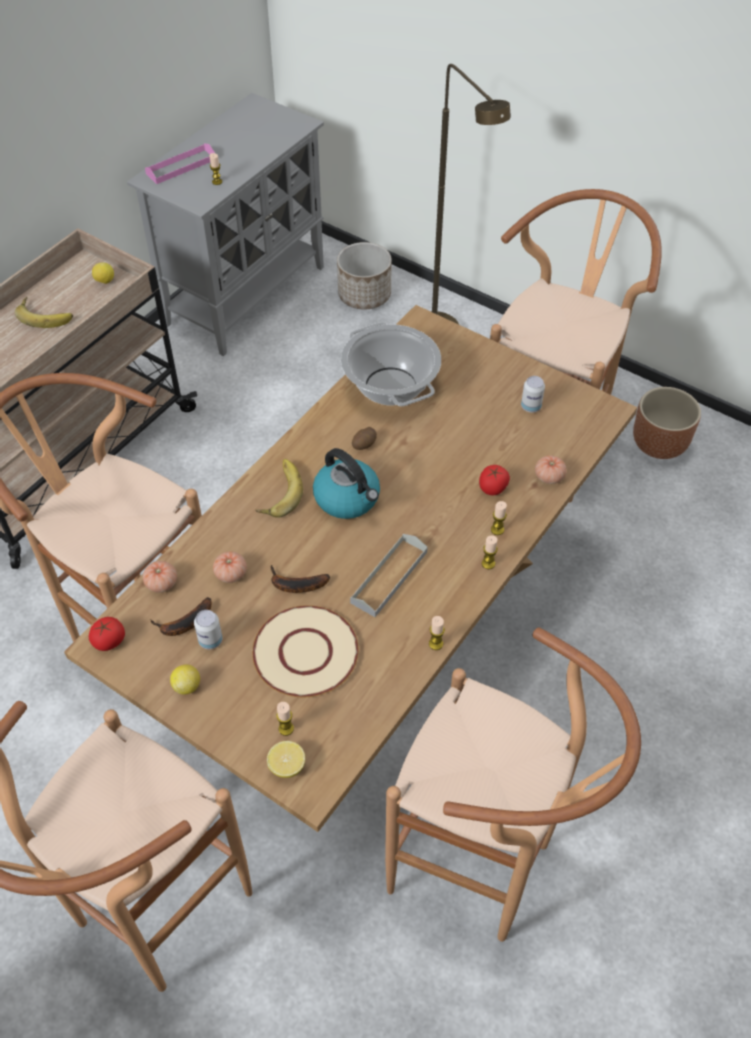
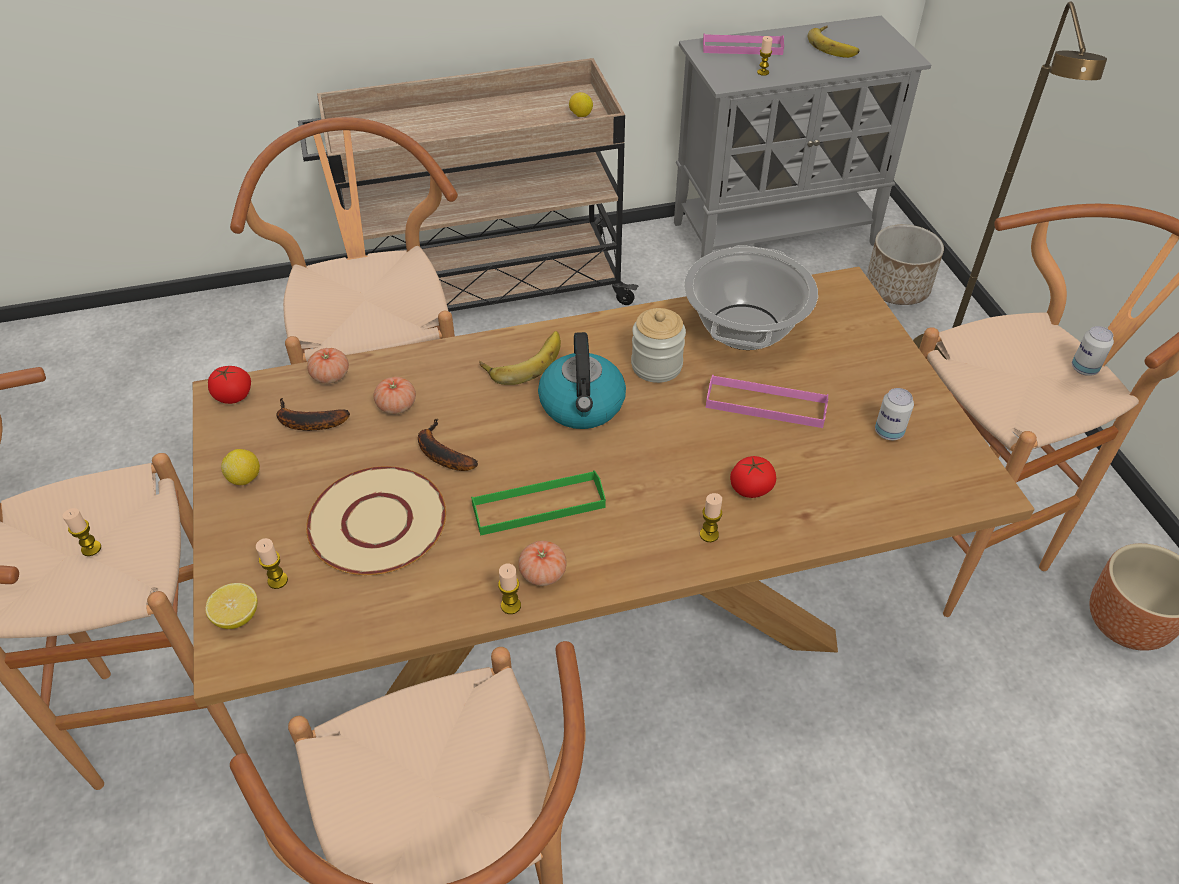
camera: 40 degrees right, 5 degrees down
(45, 315) = (502, 119): banana -> banana (834, 46)
(210, 640) = (311, 452): can -> can (1084, 369)
(364, 444) = (656, 366): potato -> jar
(389, 577) = (538, 506): grey tray -> green tray
(451, 431) = (766, 405): none -> pink tray
(488, 563) = (659, 563): candle -> candle (91, 548)
(549, 477) = (833, 517): tomato -> tomato (543, 573)

